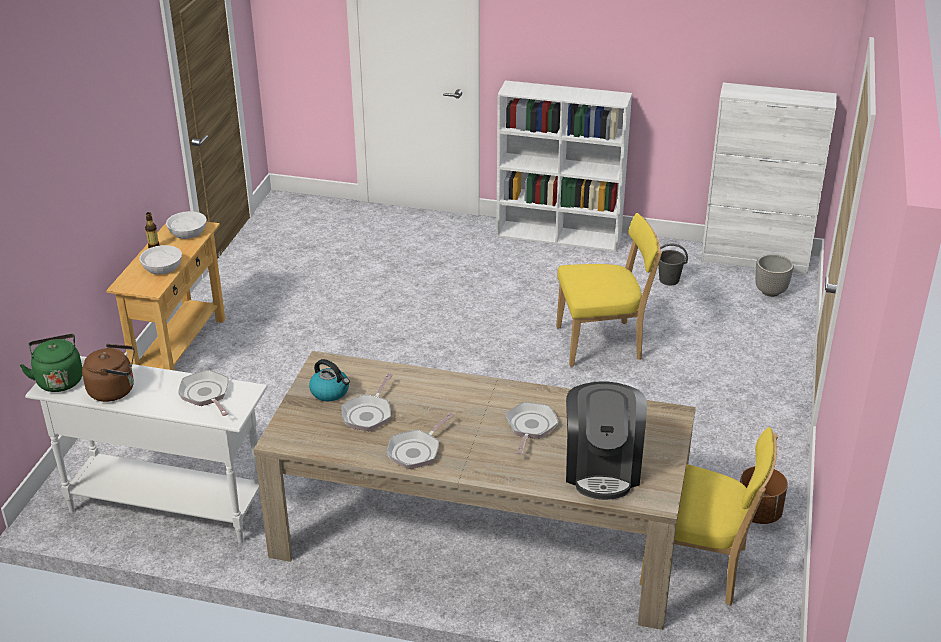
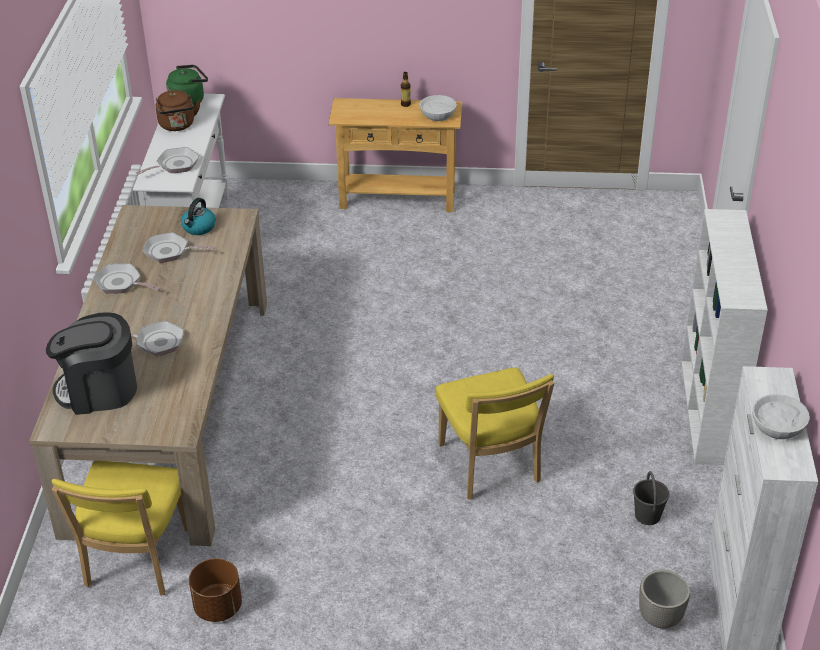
camera: 80 degrees right, 5 degrees up
(162, 267) = (375, 115): white bowl -> white bowl (777, 426)

